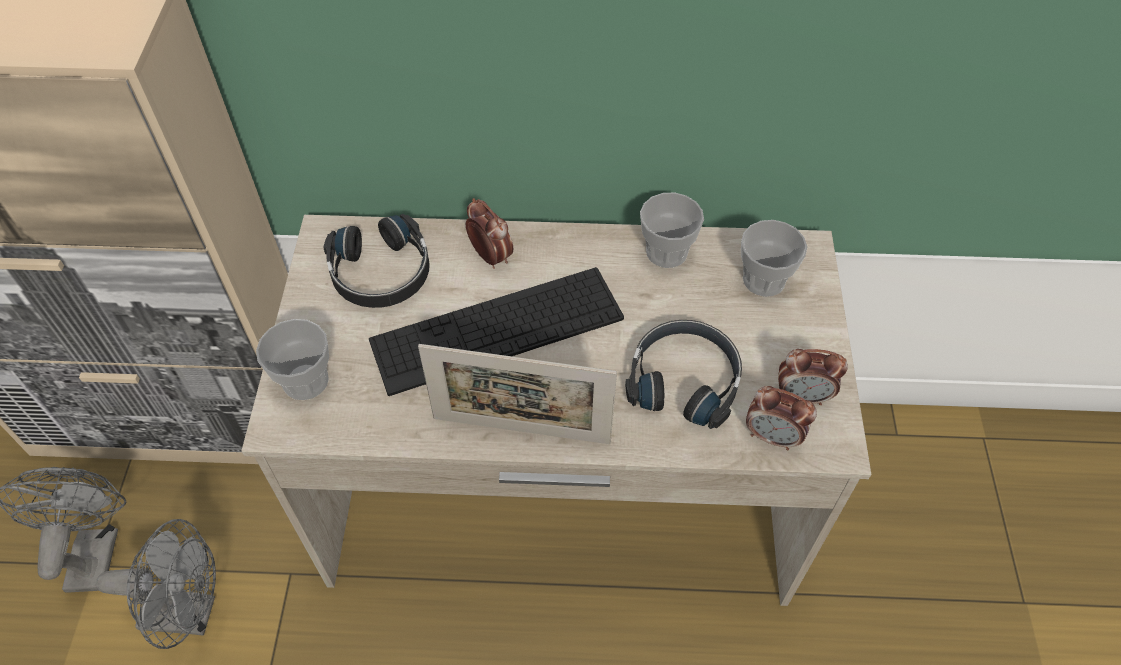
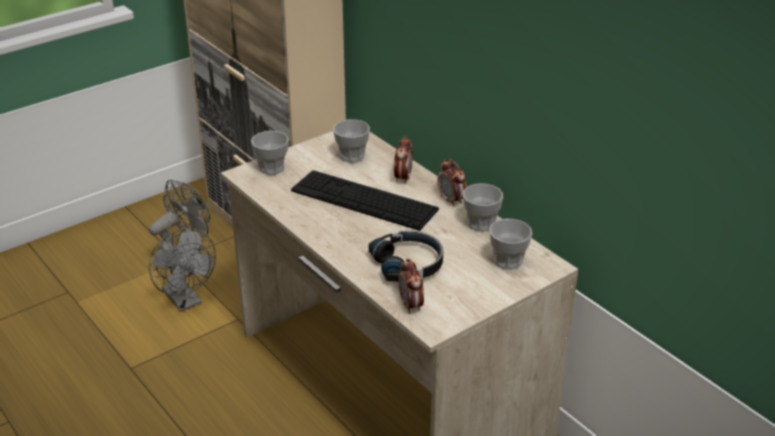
camera: 50 degrees right, 20 degrees down
(381, 273) = (352, 156): black headphones -> cup
(521, 430) = (318, 232): picture frame -> none
(802, 396) = (449, 305): alarm clock -> alarm clock (451, 200)

